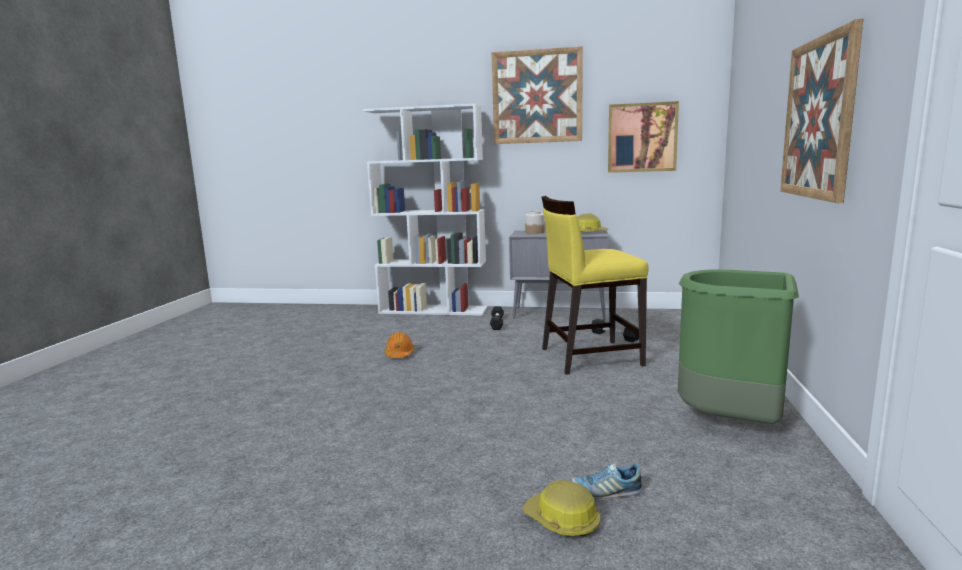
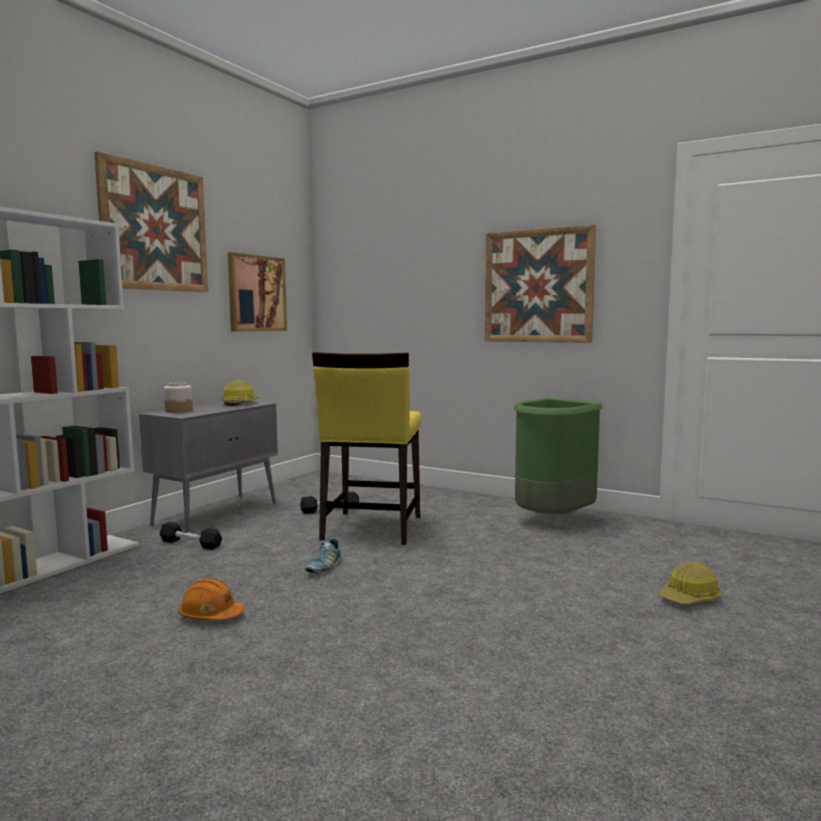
camera: 70 degrees left, 5 degrees down
(606, 491) = (647, 576): shoe -> shoe (324, 567)

